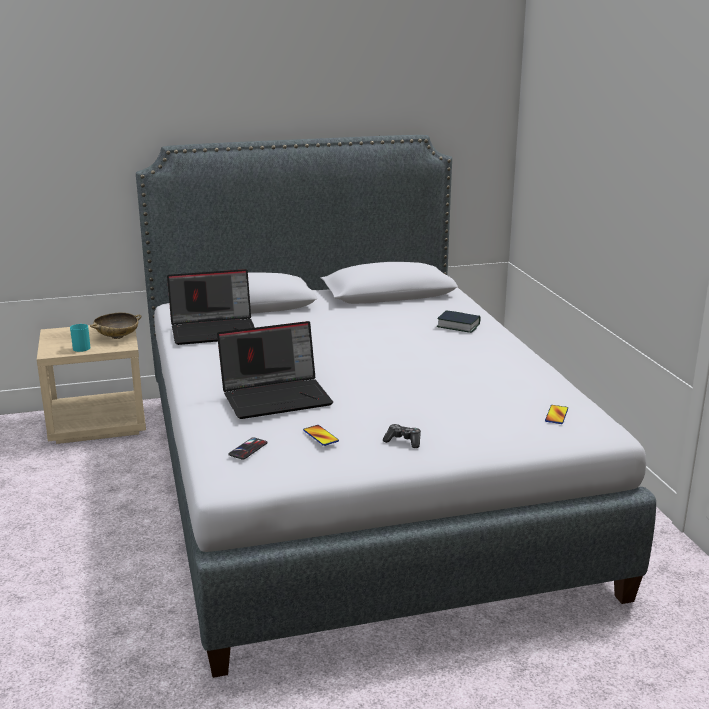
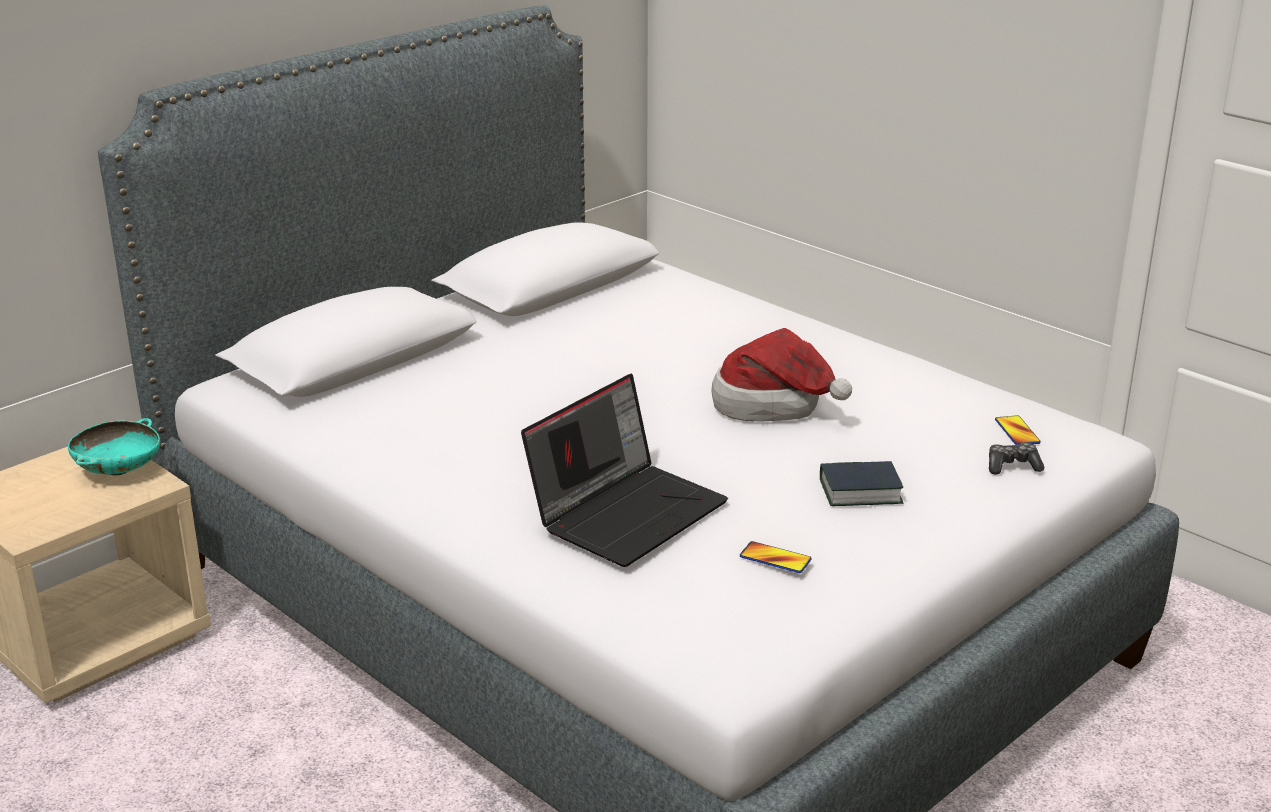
camera: 30 degrees left, 5 degrees up
(79, 348) = (72, 510): turquoise mug -> none
(117, 337) = (119, 470): beige bowl -> turquoise bowl
(215, 330) = (362, 418): laptop -> none
(248, 449) = (701, 613): phone -> none
(403, 441) = (886, 531): game controller -> game controller (1012, 466)
(428, 370) = (775, 406): none -> hat
(458, 326) = (721, 319): book -> book (860, 491)

